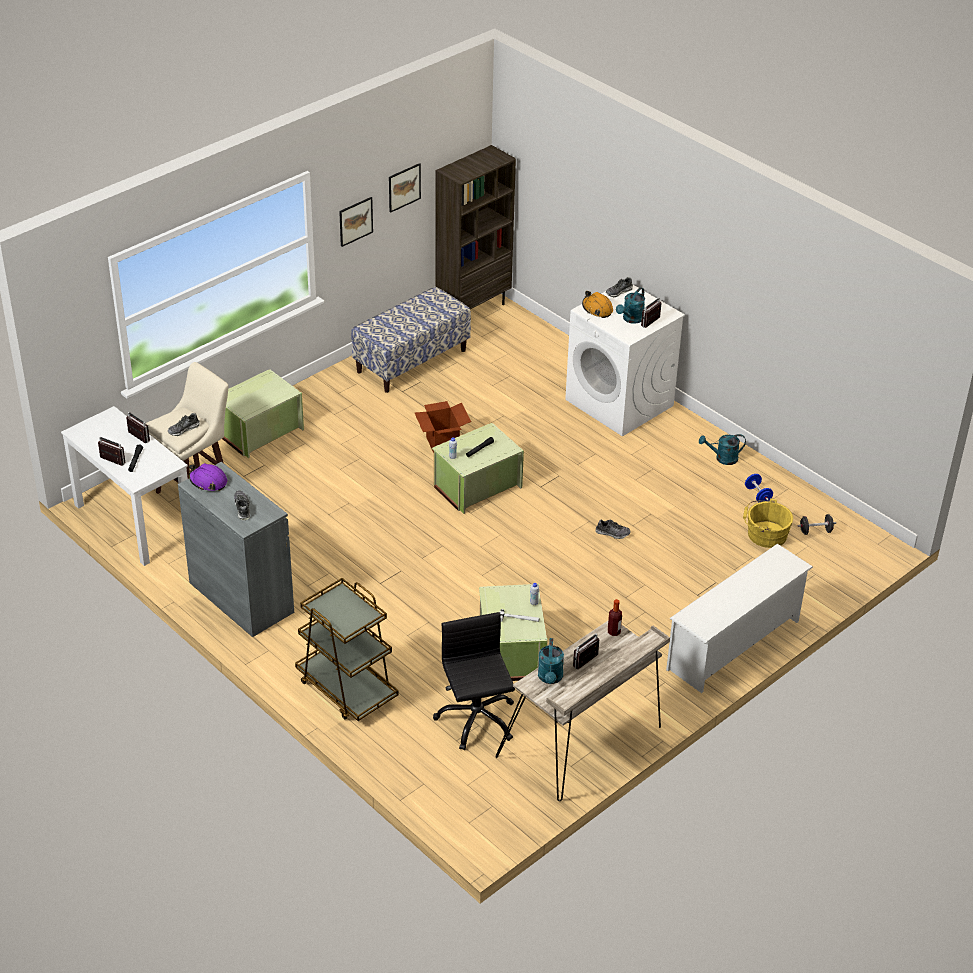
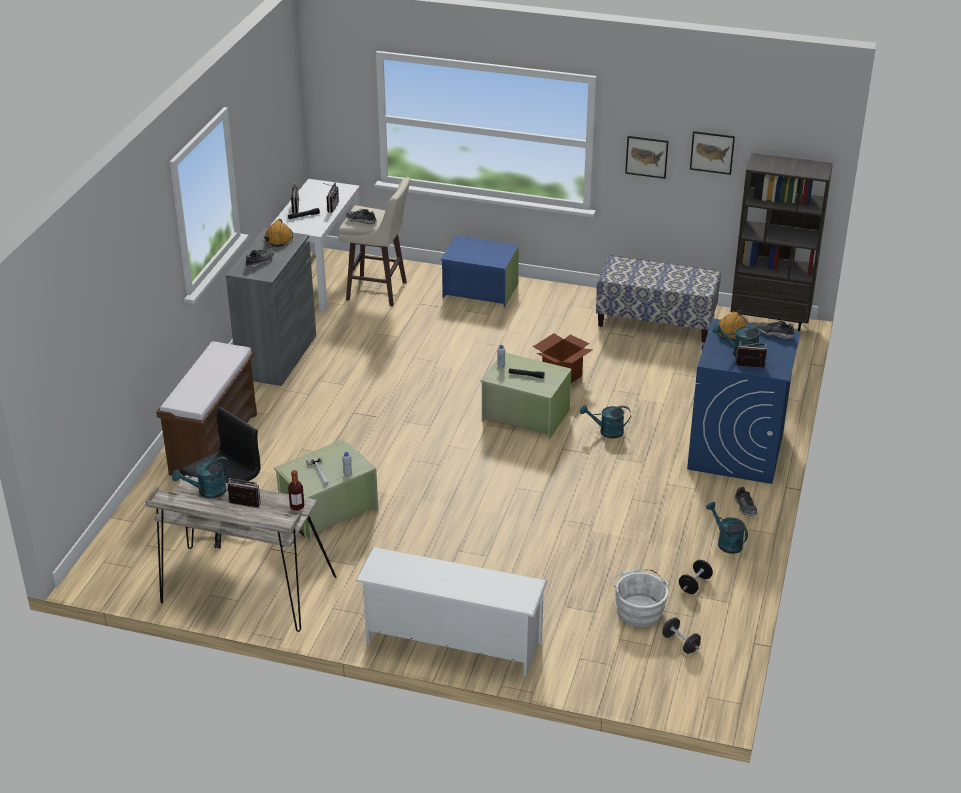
camera: 60 degrees right, 5 degrees down
(208, 481) = (278, 238): purple hard hat -> orange hard hat
(259, 431) = (480, 289): green storage box -> blue storage box
(346, 688) = (214, 443): brown cart -> brown bench
(539, 454) = (607, 432): none -> turquoise watering can
(612, 533) = (540, 512): shoe -> shoe (745, 507)
(620, 403) = (736, 451): white washing machine -> blue washing machine
(757, 495) = (694, 584): blue dumbbell -> black dumbbell
(764, 534) = (638, 609): yellow bucket -> white bucket

